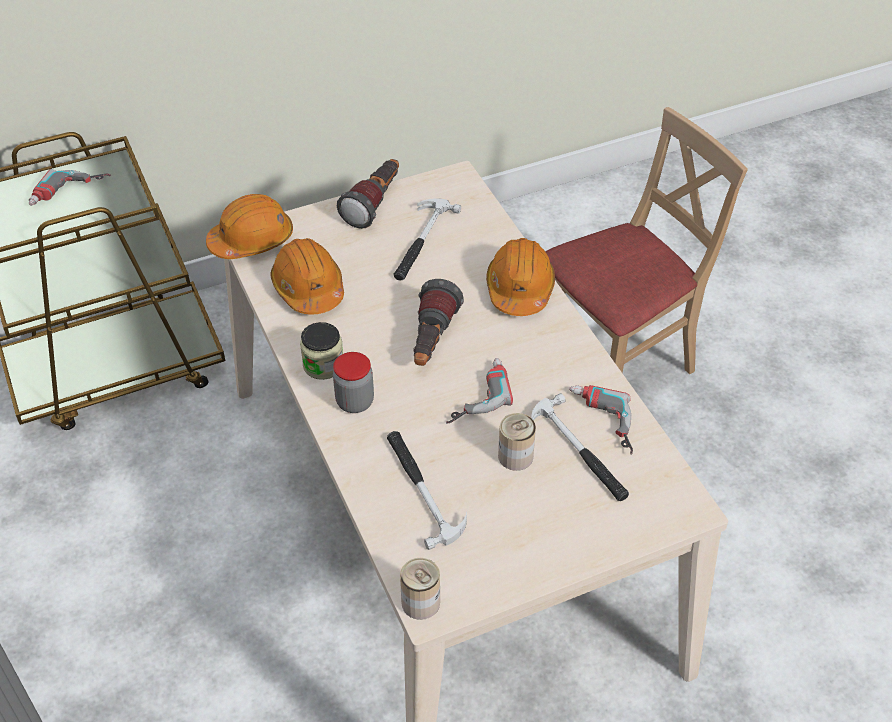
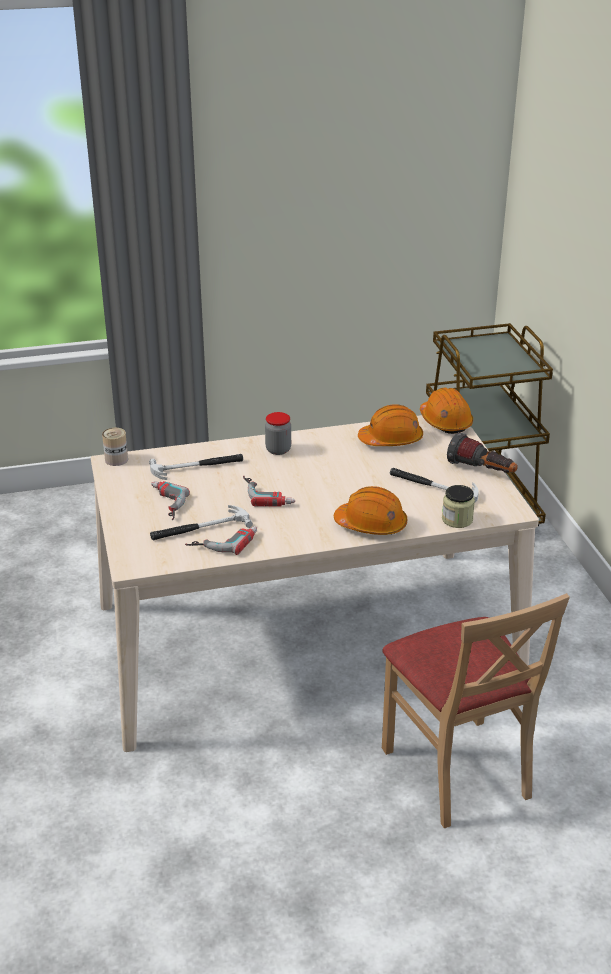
camera: 100 degrees right, 15 degrees down
(70, 194) = (498, 359): power drill -> power drill (163, 504)
(323, 365) = (315, 441): jar -> jar (457, 519)
(431, 342) = (324, 482): flashlight -> none
(515, 456) = (208, 503): can -> none

